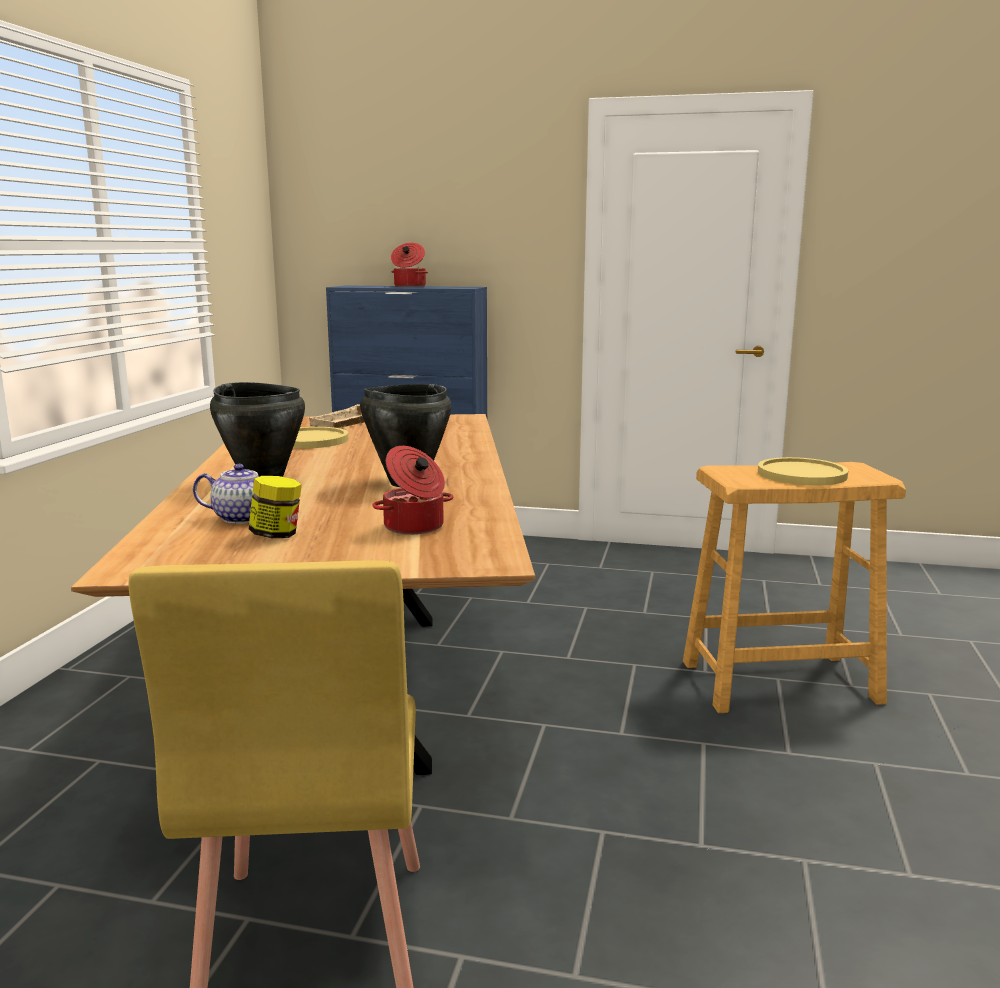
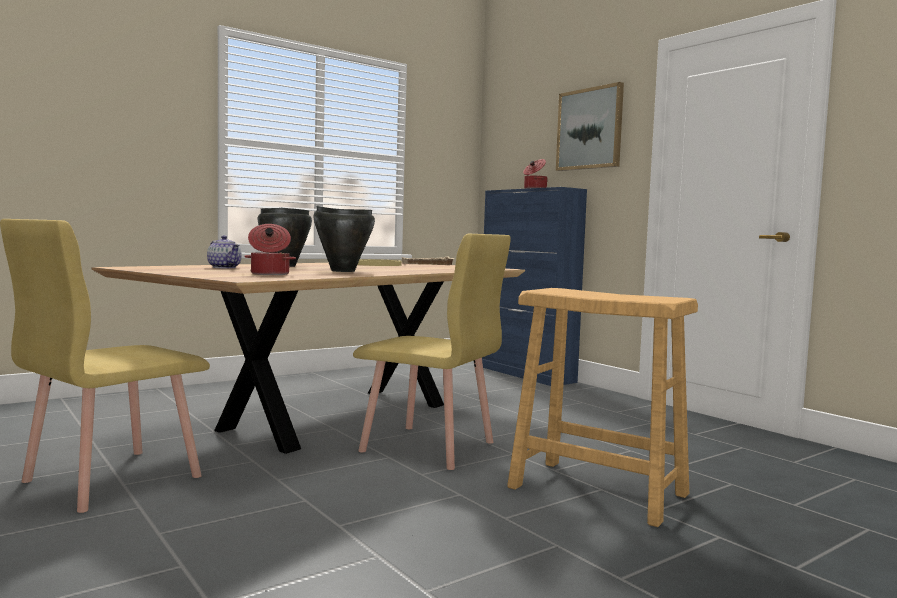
camera: 40 degrees right, 10 degrees down
(277, 535) = (210, 270): jar -> none
(484, 204) = (590, 129): none -> picture
(549, 691) = (428, 447): none -> yellow chair
(801, 474) = (608, 295): yellow plate -> none

